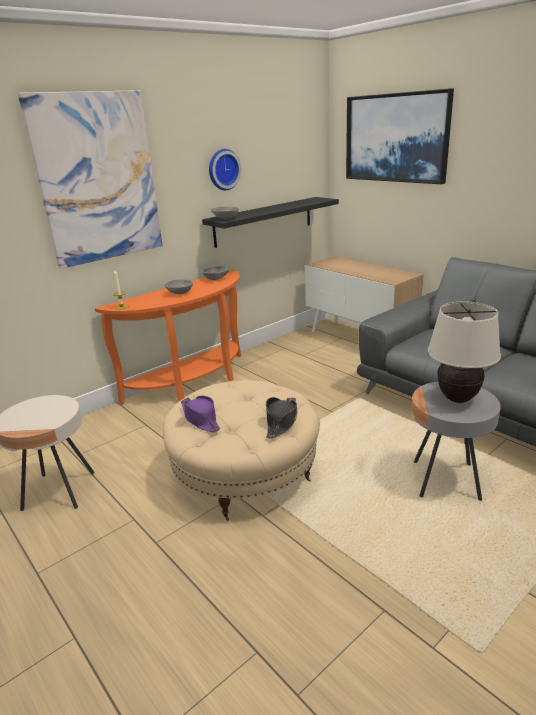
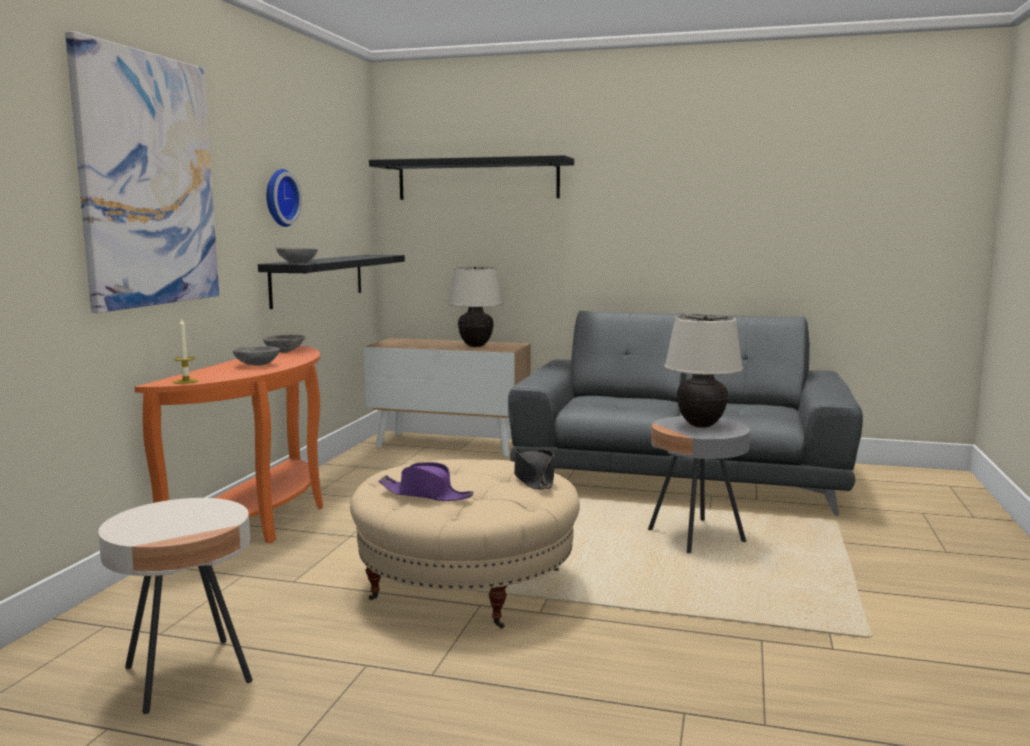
camera: 35 degrees left, 15 degrees down
(377, 273) = (476, 346): none -> beige table lamp
(396, 138) = (477, 180): picture -> black shelf

